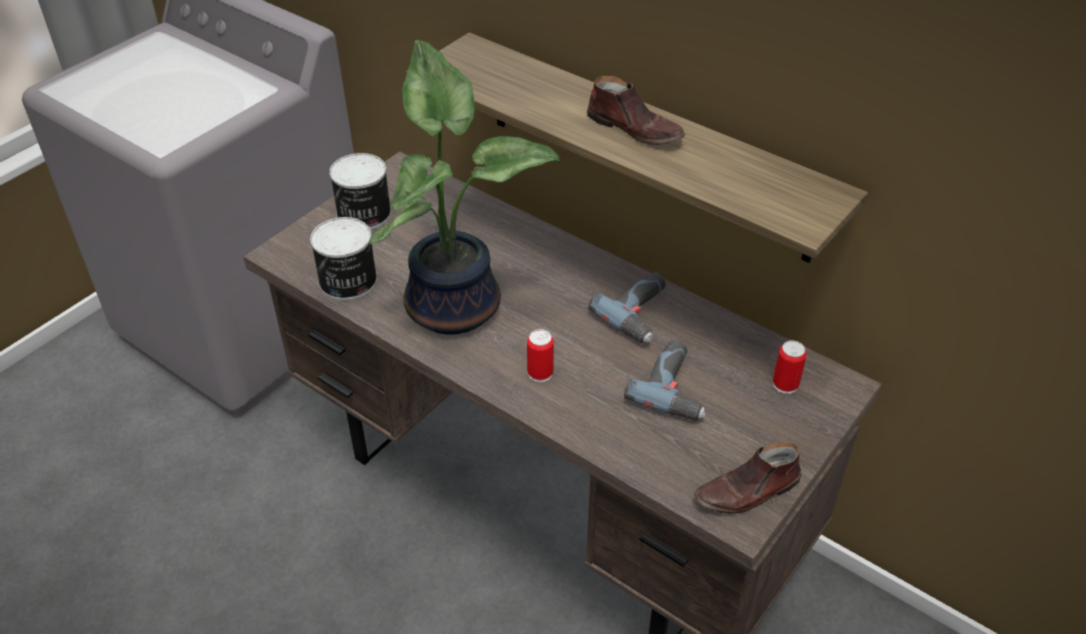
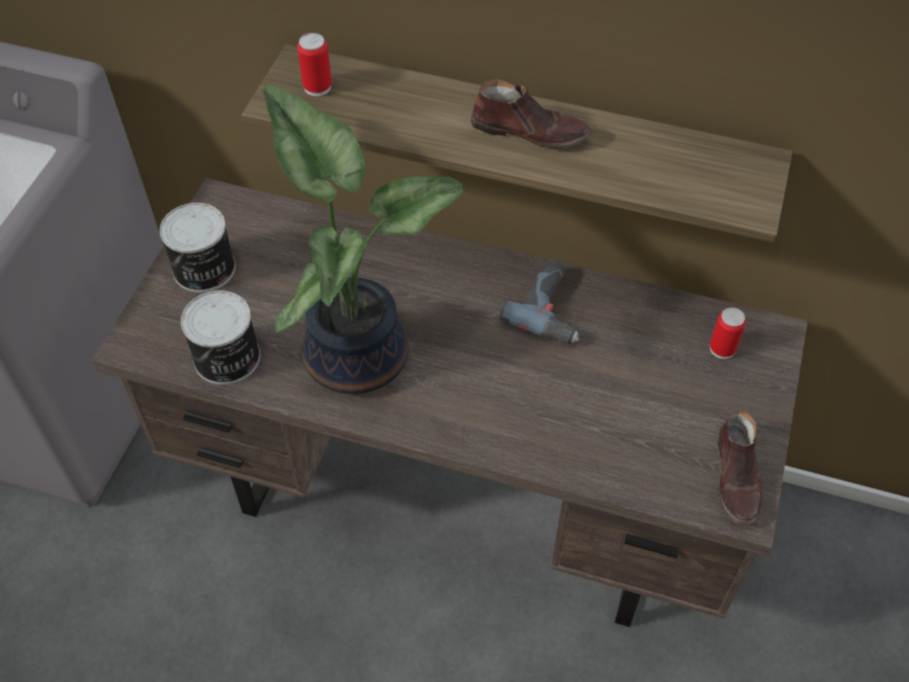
camera: 20 degrees left, 10 degrees up
(540, 373) = (482, 408): can -> can (317, 87)
(676, 387) = (622, 384): power drill -> none
(747, 491) = (737, 478): brown shoe -> brown shoe turned 45 degrees counterclockwise

